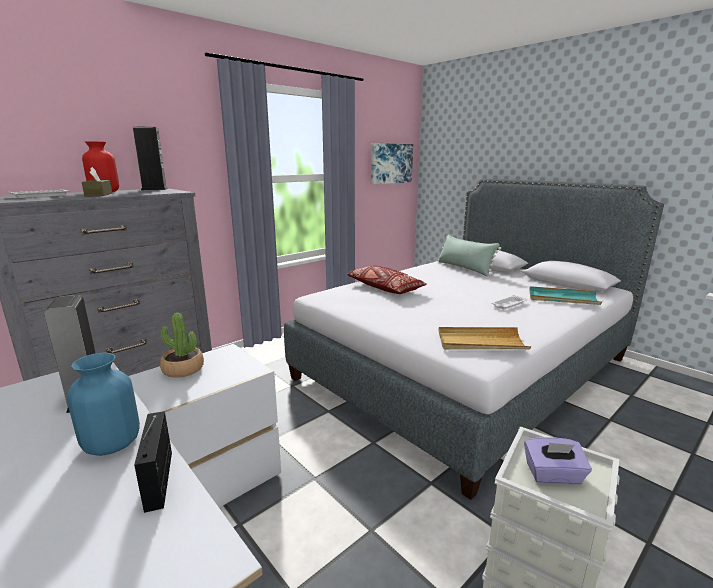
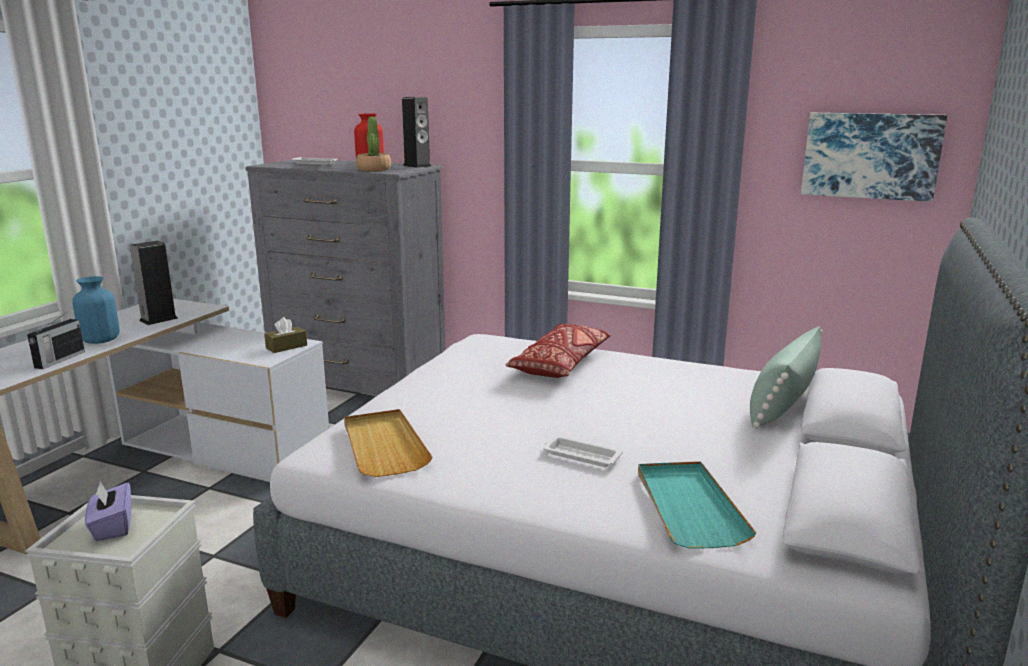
camera: 65 degrees right, 0 degrees up
(99, 194) = (340, 167): brown tissue box -> brown tissue box (286, 347)
(159, 478) = (59, 360): radio -> radio turned 150 degrees clockwise
(183, 369) = (256, 339): potted plant -> potted plant (374, 169)

